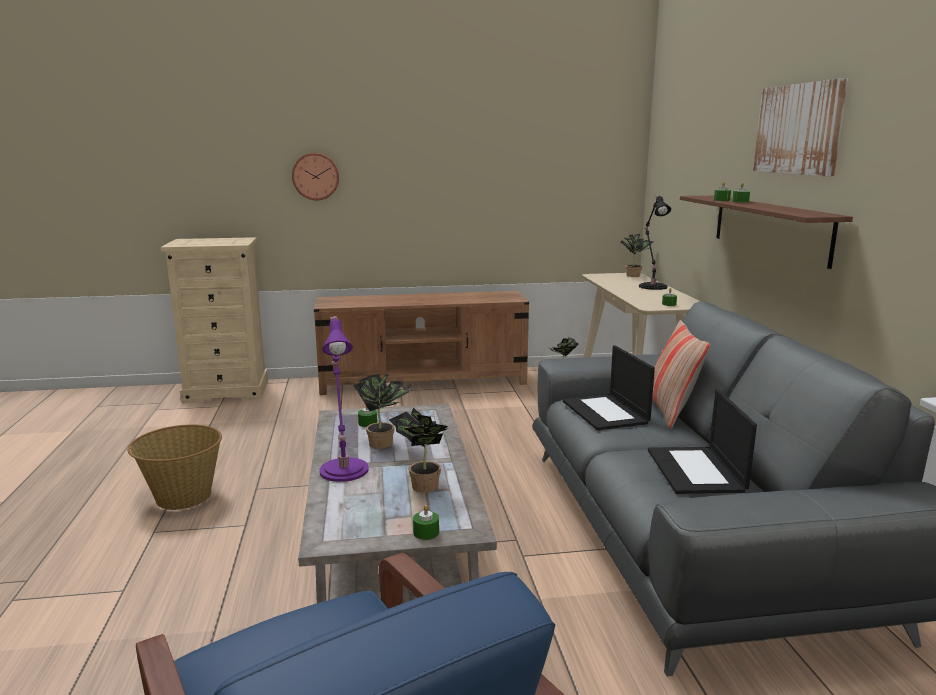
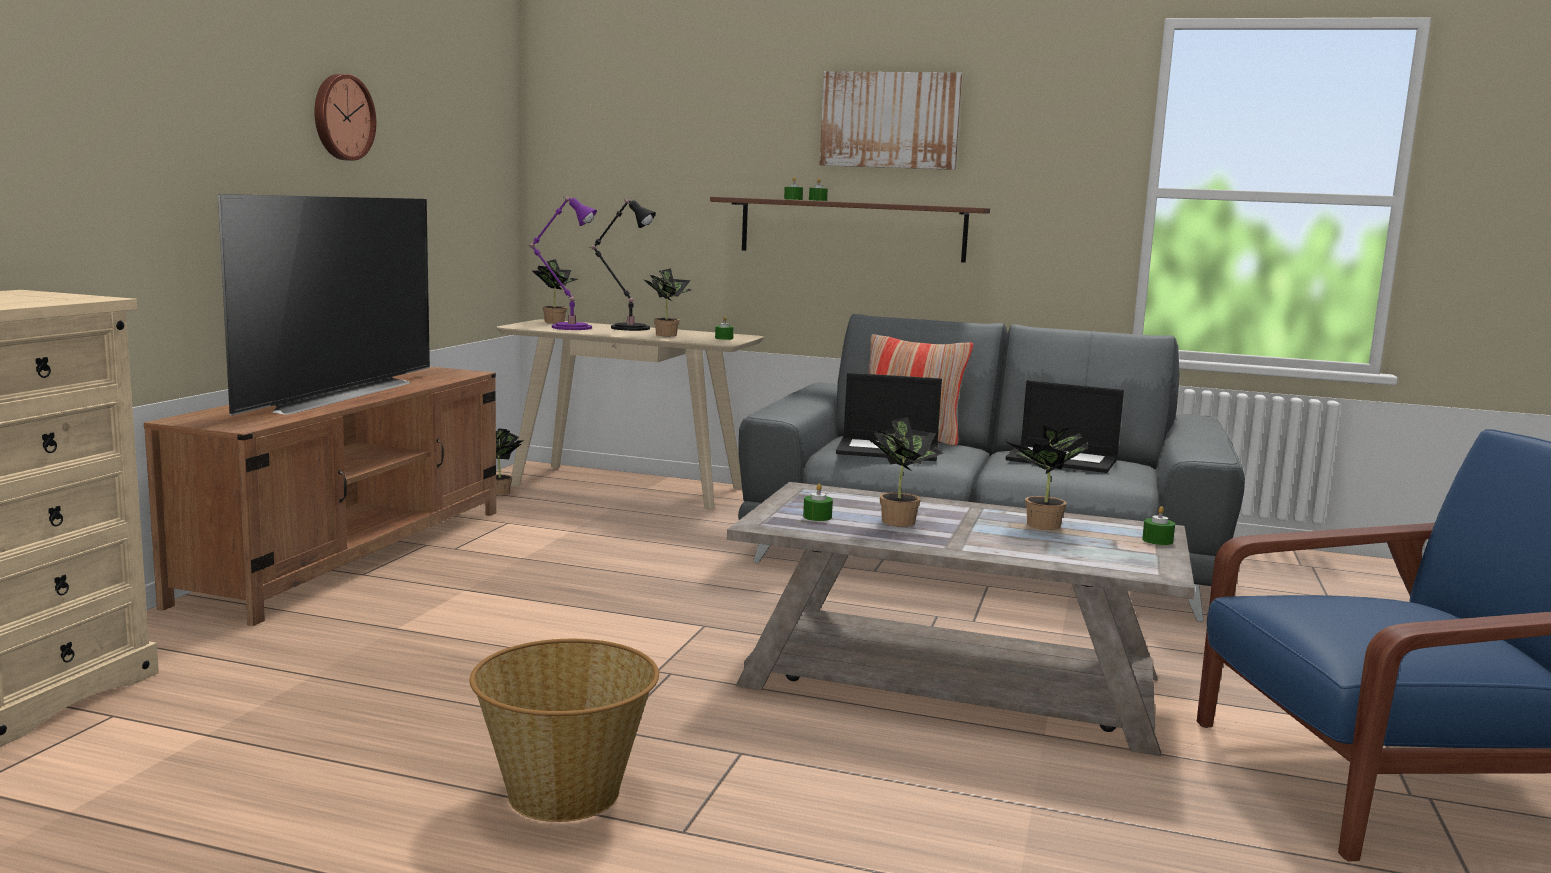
camera: 65 degrees left, 5 degrees down
(315, 176) = (130, 145): wall clock -> wall clock (341, 117)
(344, 468) = (964, 544): purple table lamp -> purple table lamp (568, 327)
(412, 298) = (331, 395): none -> television
(648, 295) = (666, 334): none -> potted plant

